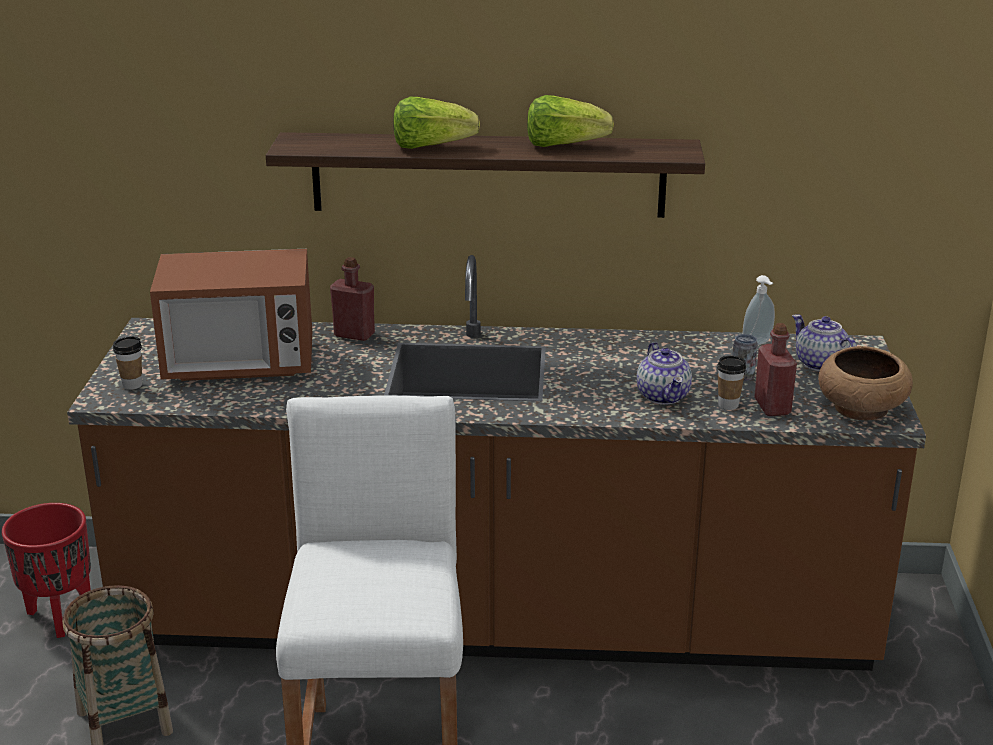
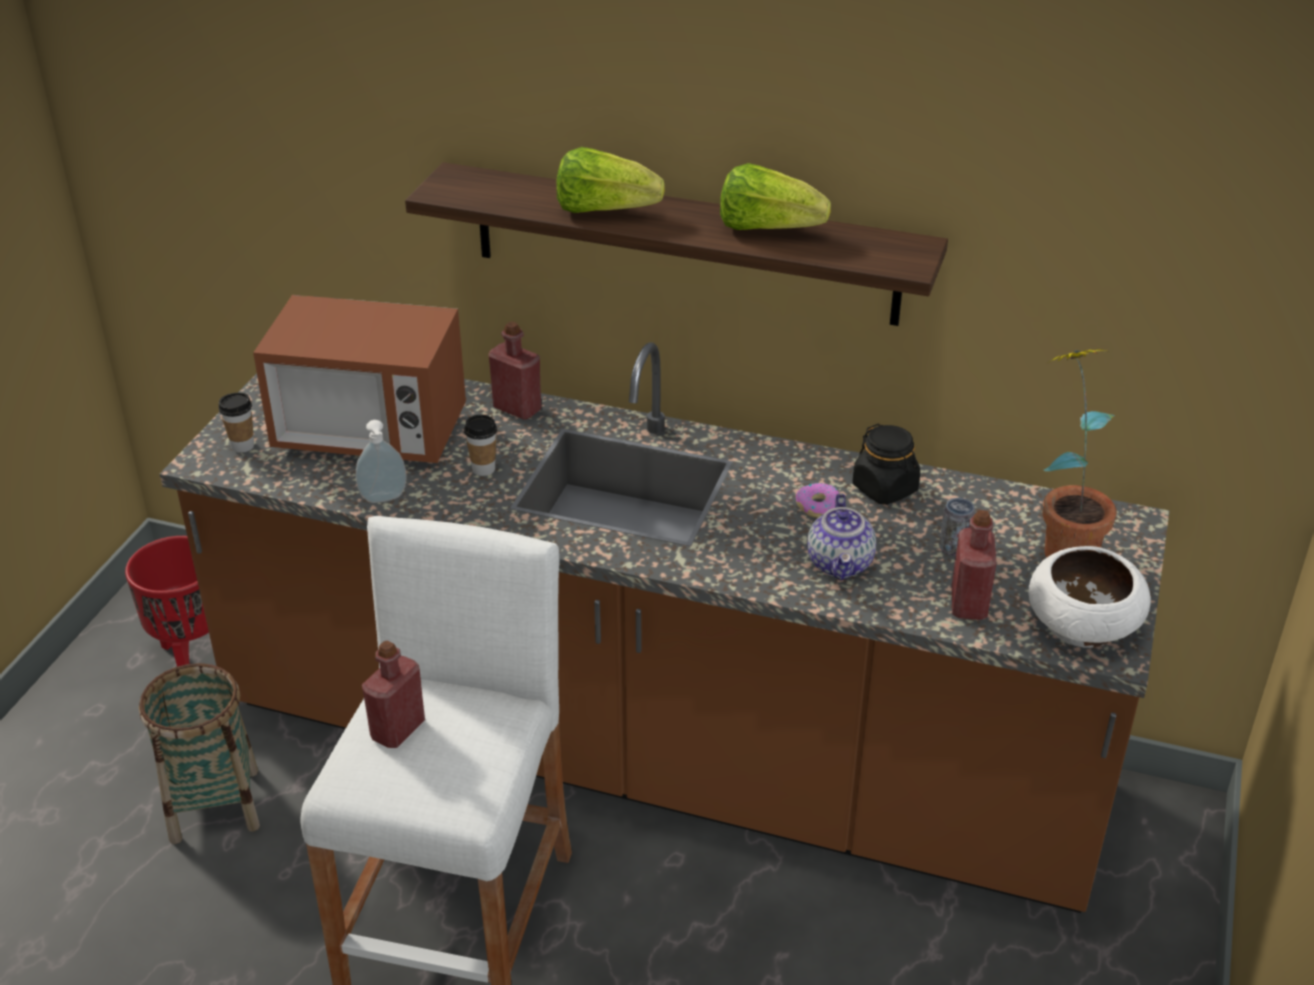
camera: 15 degrees right, 10 degrees up
(340, 573) = (398, 730): none -> red bottle
(627, 365) = (818, 506): none -> donut
(671, 348) = (885, 488): none -> black jar
(728, 405) = (914, 591): cup -> cup (483, 469)
(758, 343) = (999, 498): soap dispenser -> soap dispenser (384, 499)
(819, 363) = (1063, 543): teapot -> potted plant
(861, 409) = (1083, 627): brown bowl -> white bowl

